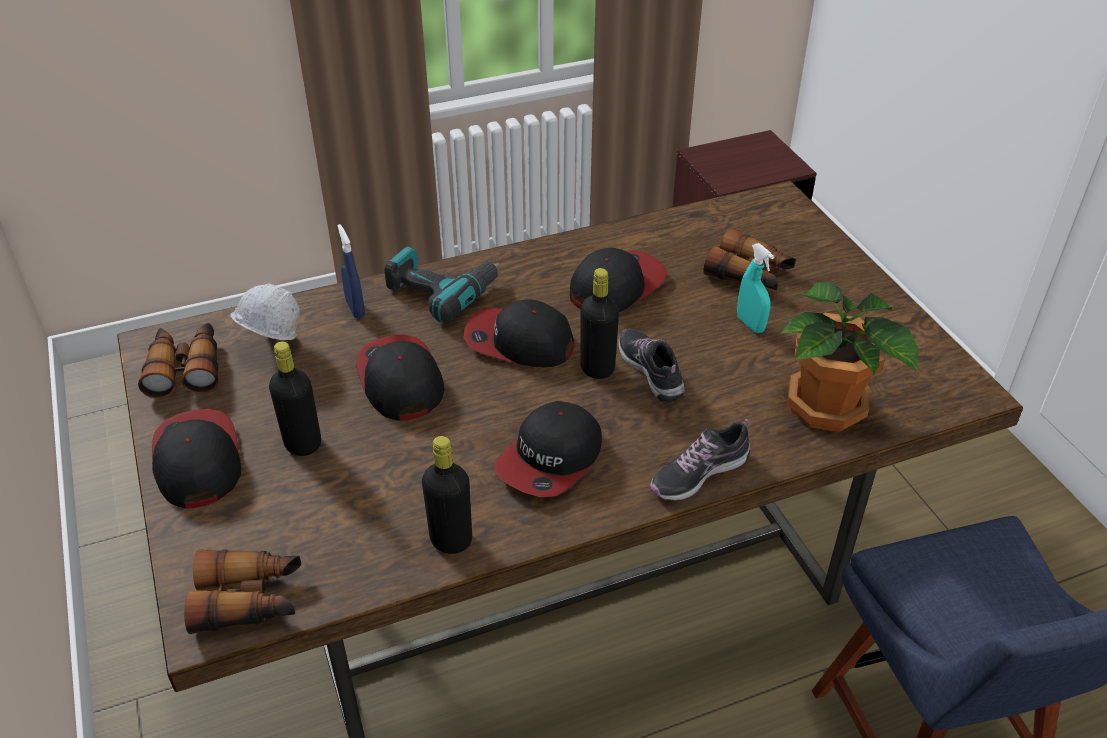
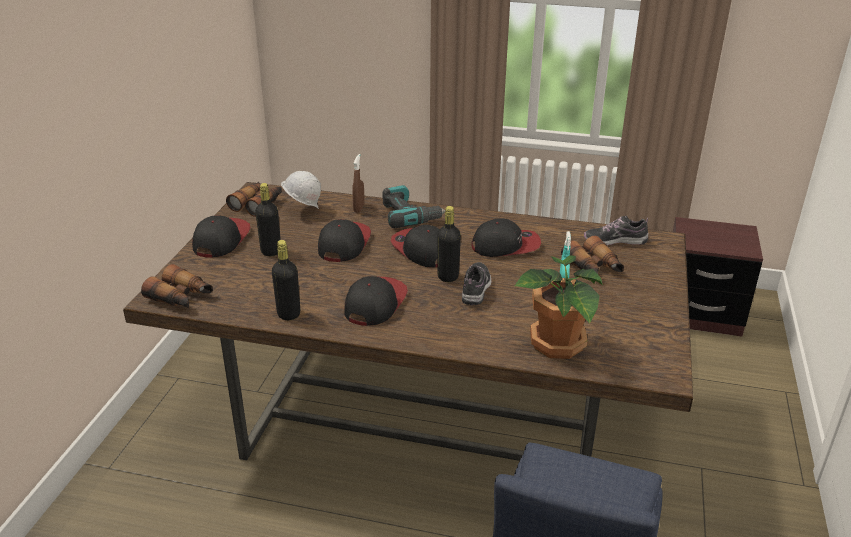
camera: 35 degrees right, 10 degrees down
(355, 309) = (359, 208): blue spray bottle -> brown spray bottle
(550, 459) = (375, 303): cap -> cap turned 135 degrees clockwise
(698, 473) = (443, 341): shoe -> shoe (615, 241)

